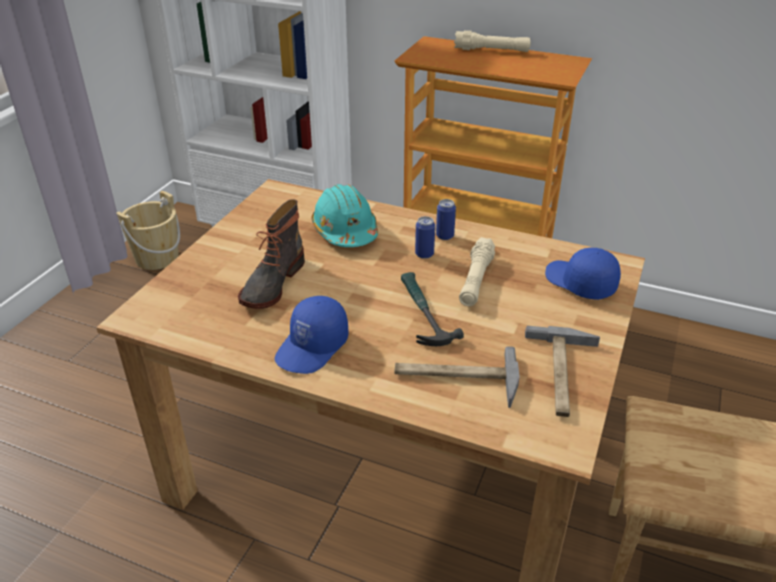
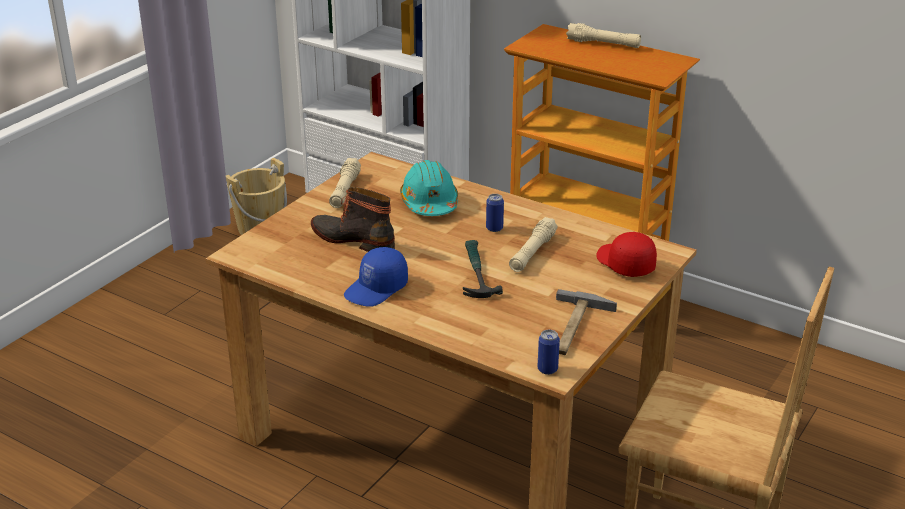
camera: 10 degrees right, 5 degrees down
(249, 225) = (345, 191): none -> beige flashlight
(272, 283) = (354, 239): boot -> boot turned 90 degrees clockwise
(444, 236) = (518, 215): can -> can (547, 369)
(456, 377) = (486, 321): hammer -> none
(579, 283) = (624, 264): blue cap -> red cap

